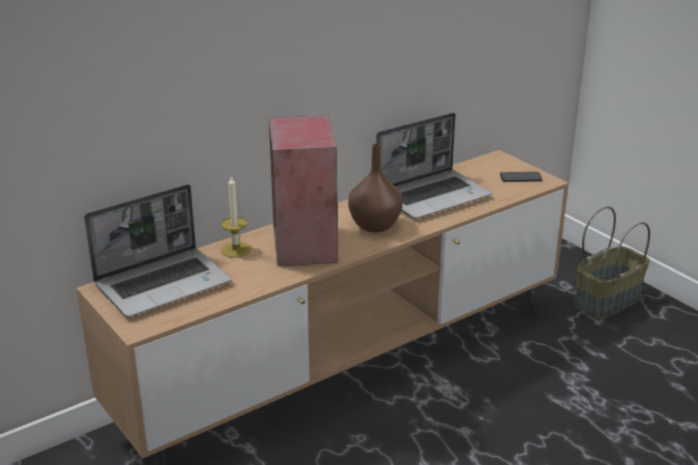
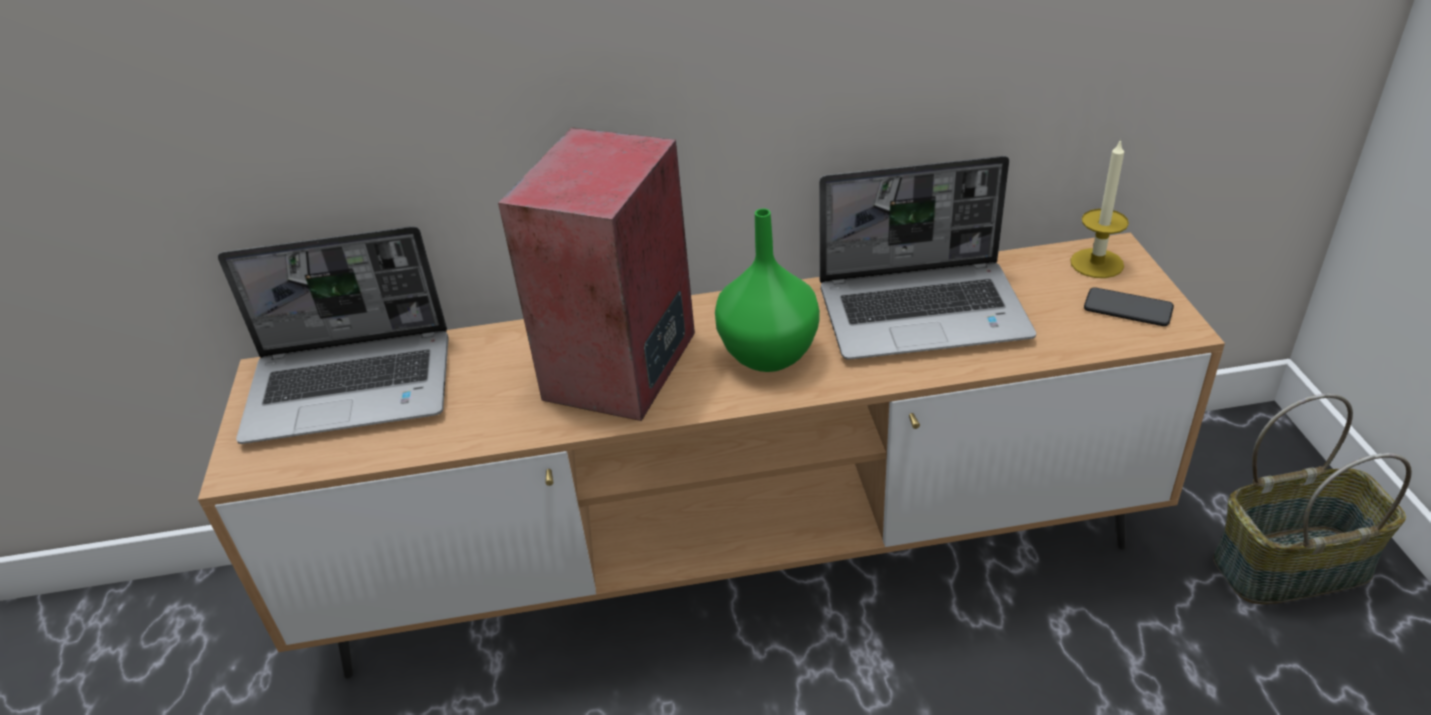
camera: 30 degrees right, 10 degrees up
(236, 249) = (510, 347): candle -> candle (1097, 263)
(375, 226) = (769, 356): brown vase -> green vase

